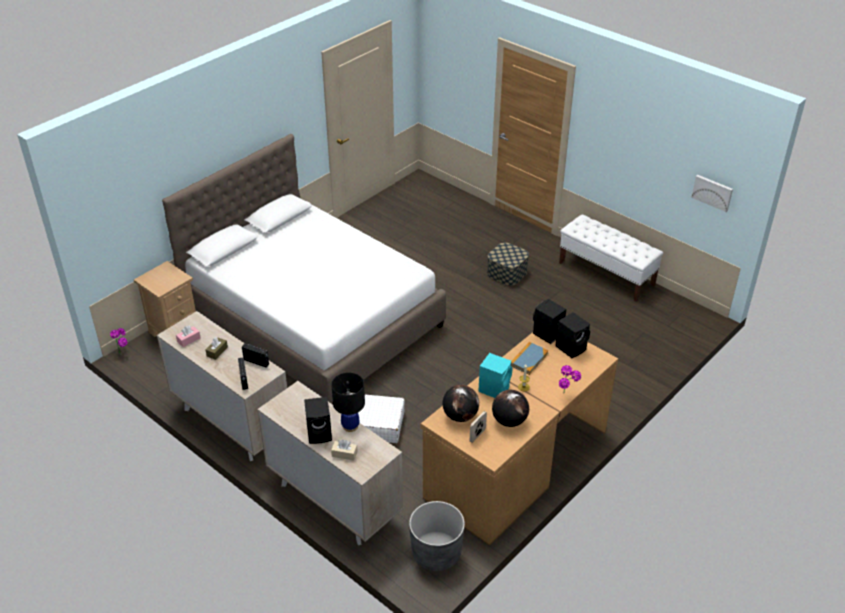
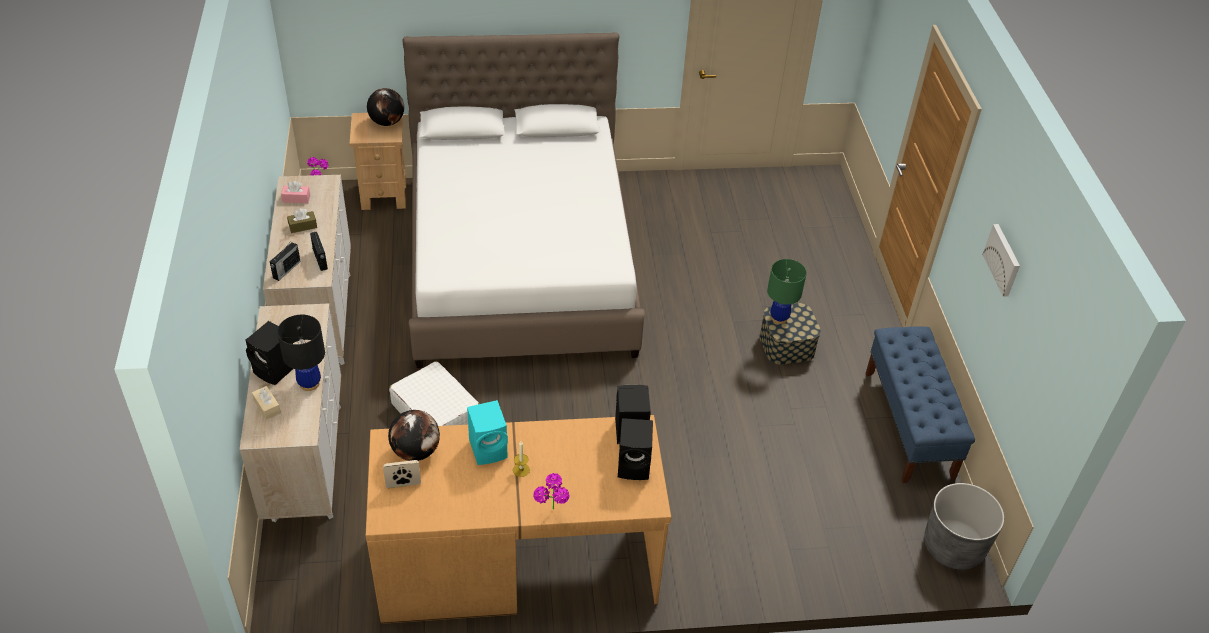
camera: 40 degrees right, 5 degrees up
(436, 553) = (325, 588): grey planter -> grey planter (953, 547)
(500, 256) = (779, 318): none -> green table lamp
(509, 421) = (454, 494): globe -> globe (387, 122)
(528, 359) = (569, 444): book -> none
(606, 274) = (909, 425): white bench -> blue bench
(712, 192) = (1039, 391): picture -> picture (1003, 259)

